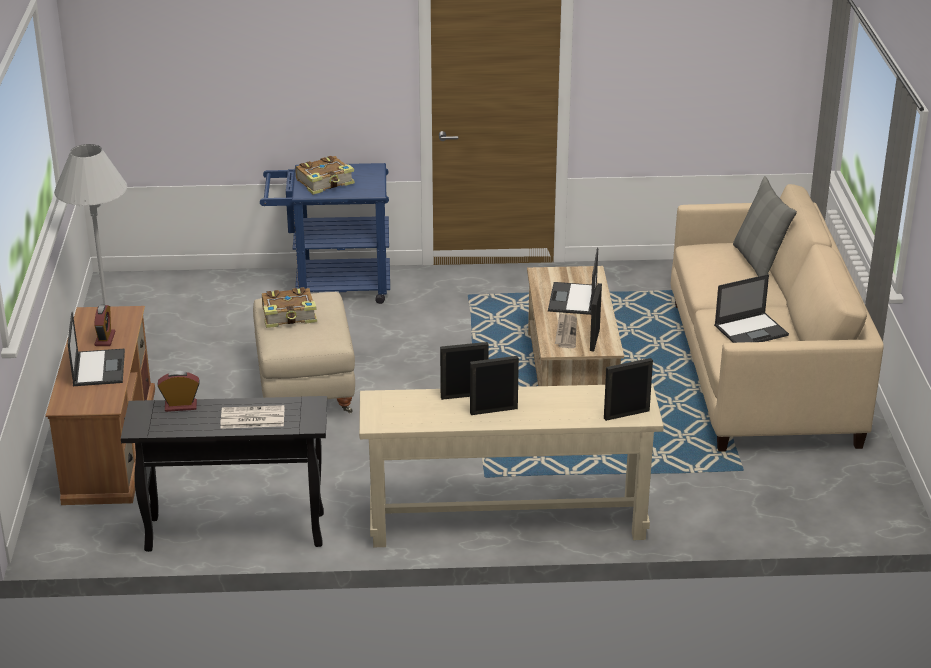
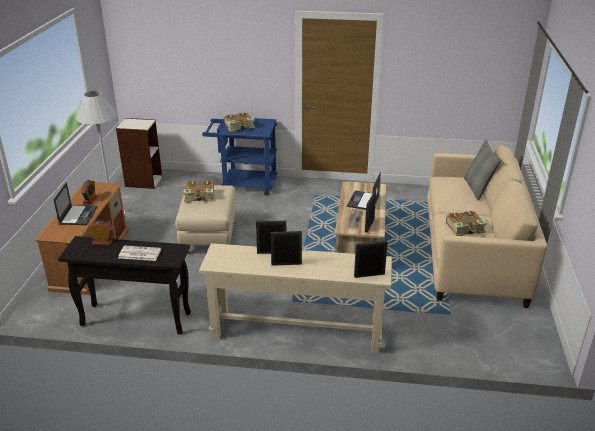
camera: 10 degrees right, 0 degrees up
(139, 297) = (143, 181): none -> bookcase
(751, 330) = (465, 228): laptop -> book

